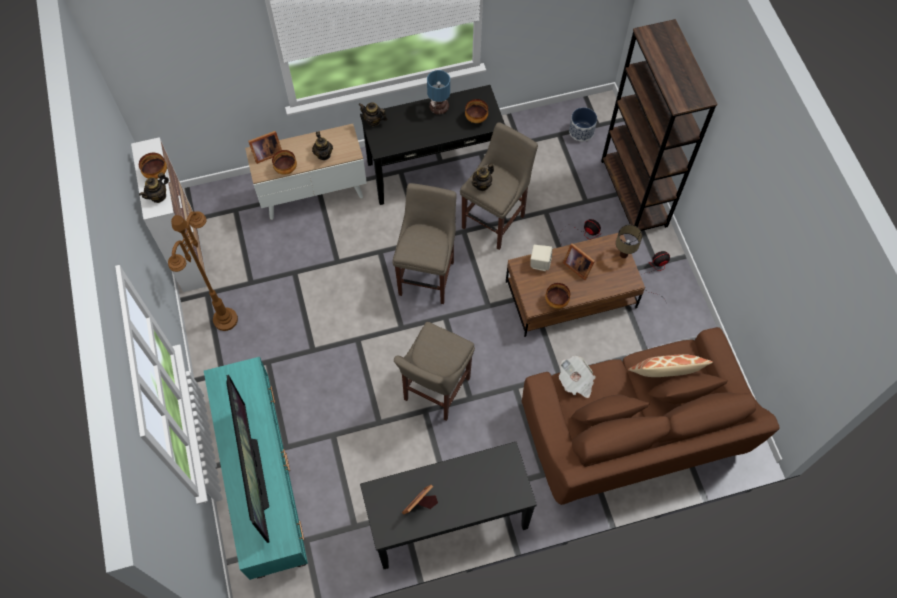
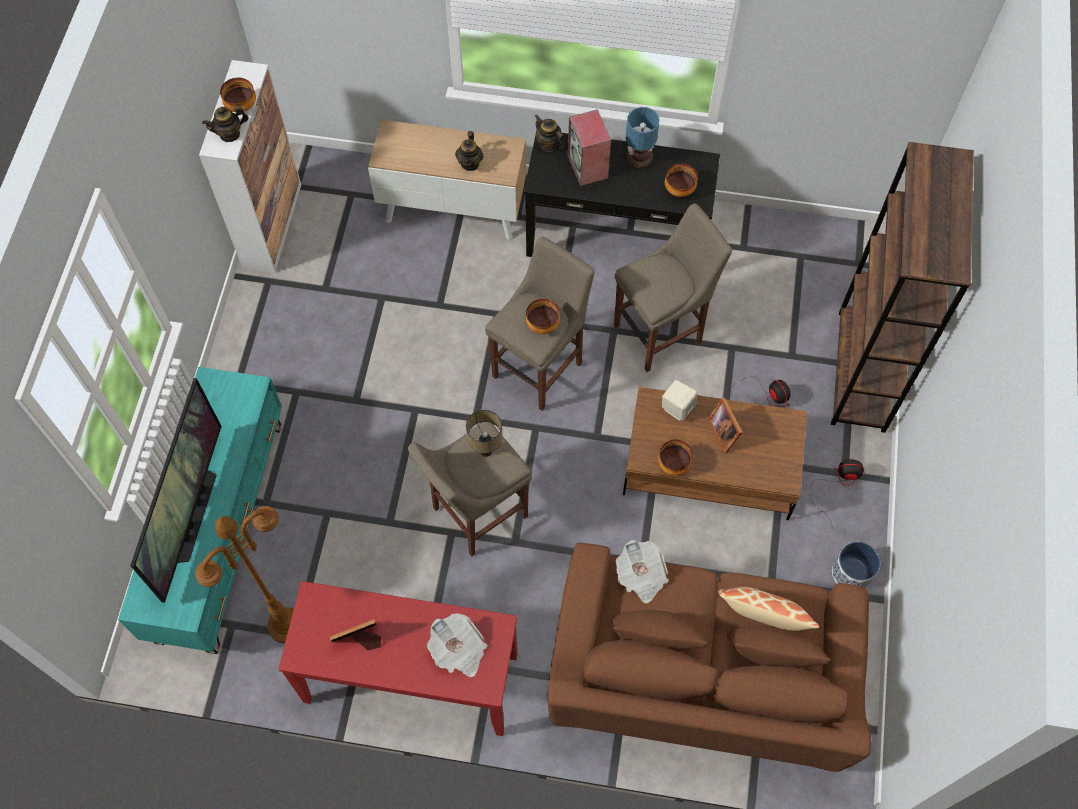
camera: 25 degrees right, 0 degrees up
(225, 320) = (273, 321): brown floor lamp -> brown floor lamp (286, 626)
(266, 154) = (401, 136): picture frame -> none
(285, 169) = (415, 163): bowl -> bowl (542, 325)
(408, 126) = (588, 167): none -> speaker
(448, 519) = (411, 679): black console table -> red console table
(482, 185) = (644, 277): teapot -> none
(490, 481) = (458, 650): none -> newspaper
(581, 131) = (832, 264): planter -> planter (851, 573)
(623, 255) = (793, 442): table lamp -> table lamp (485, 452)

